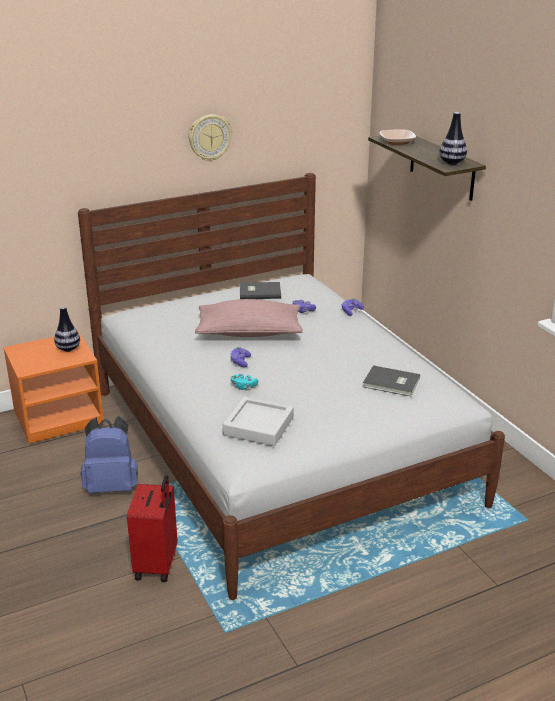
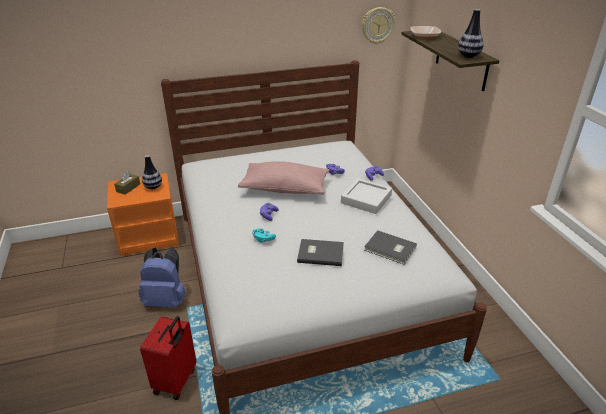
camera: 10 degrees right, 5 degrees up
(35, 352) = (128, 188): none -> brown tissue box
(209, 137) = (271, 26): wall clock -> wall clock (377, 25)
(258, 426) = (262, 281): grey tray -> grey tray (366, 199)
(259, 292) = (304, 153): grey book -> grey book (320, 253)

